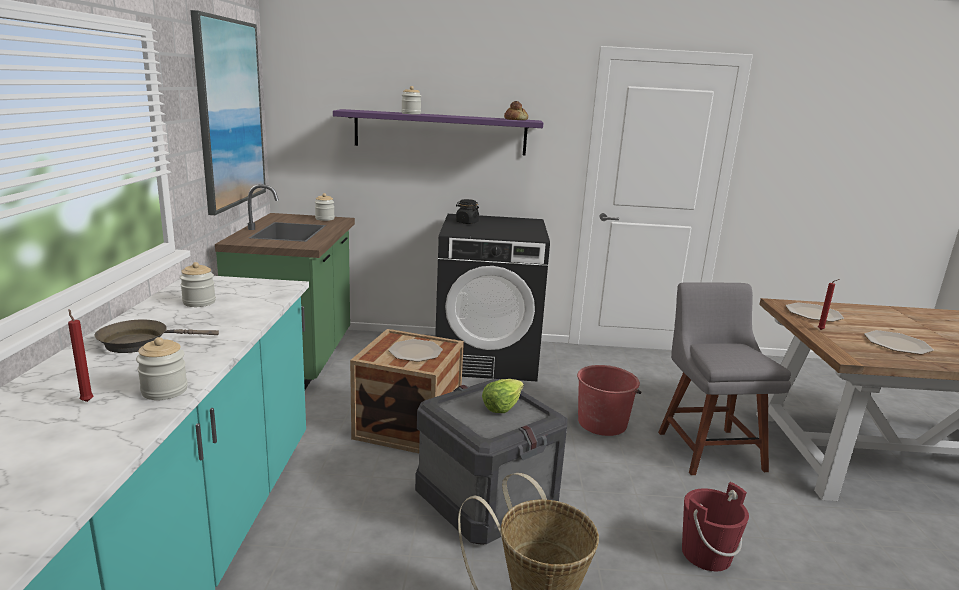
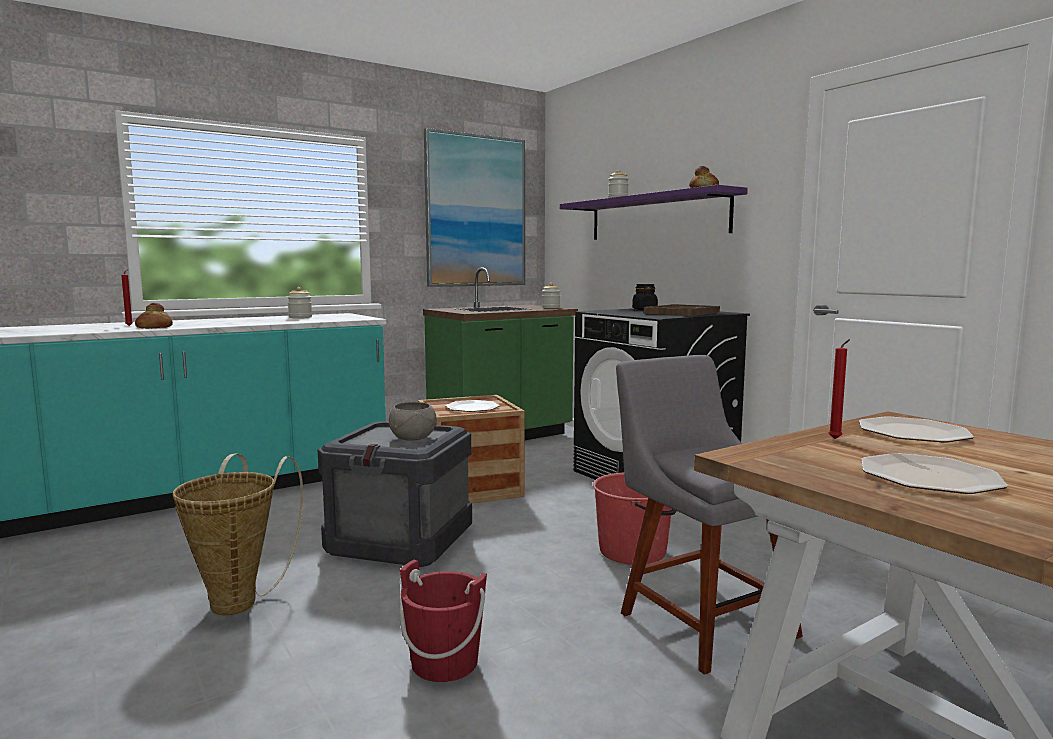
camera: 55 degrees right, 10 degrees down
(140, 342) = (218, 321): brown frying pan -> none
(164, 391) = (154, 327): jar -> bread
(501, 406) = (412, 438): lettuce -> grey bowl
(513, 226) = (682, 313): none -> brown tray
(708, 448) = (702, 620): grey chair -> grey chair turned 75 degrees counterclockwise

